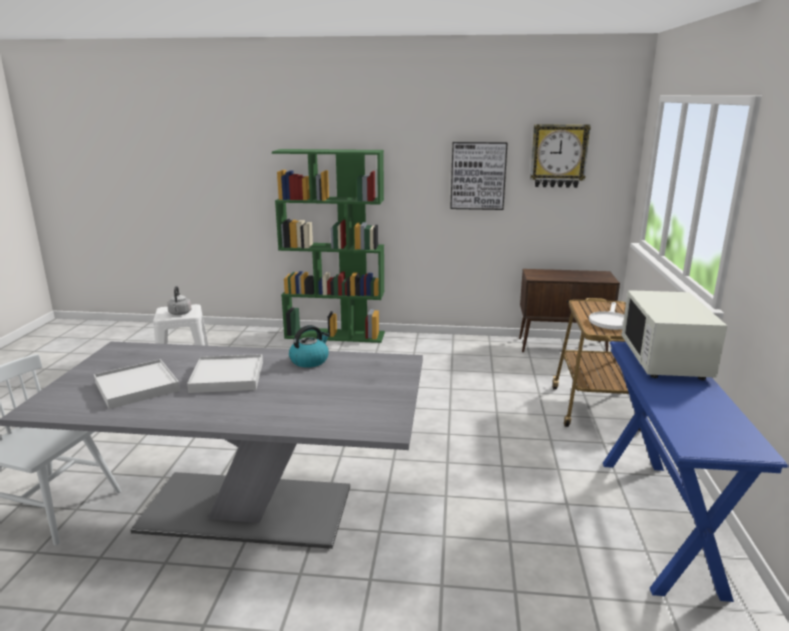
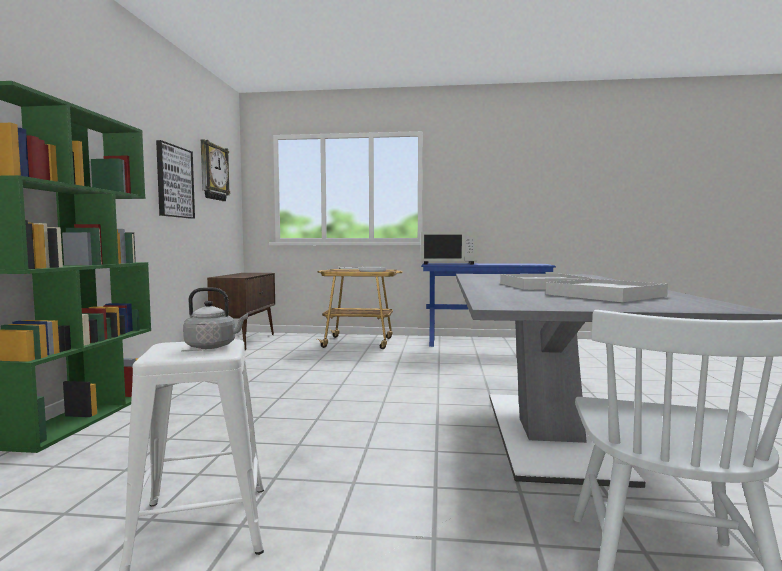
camera: 90 degrees left, 15 degrees down
(309, 360) = (485, 280): kettle -> none

